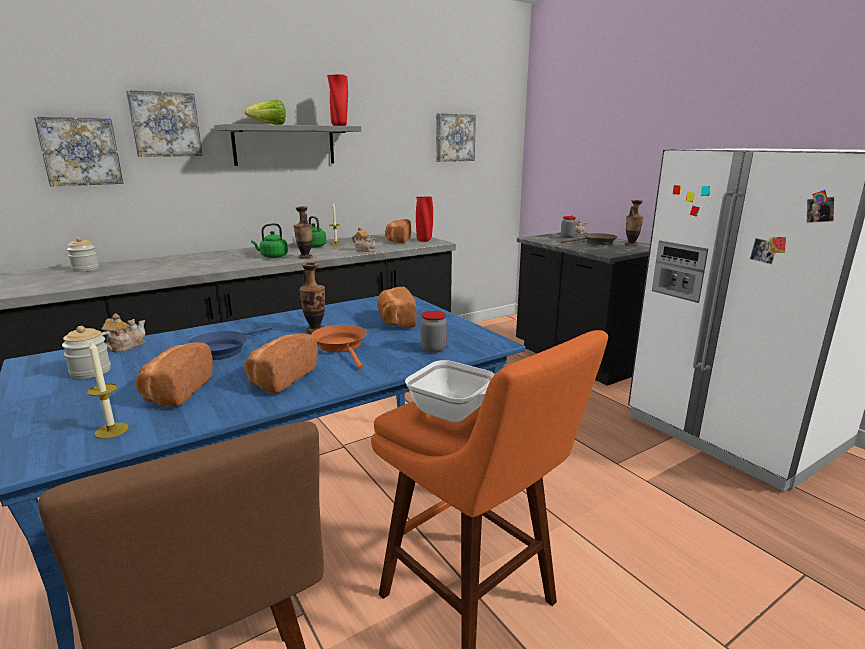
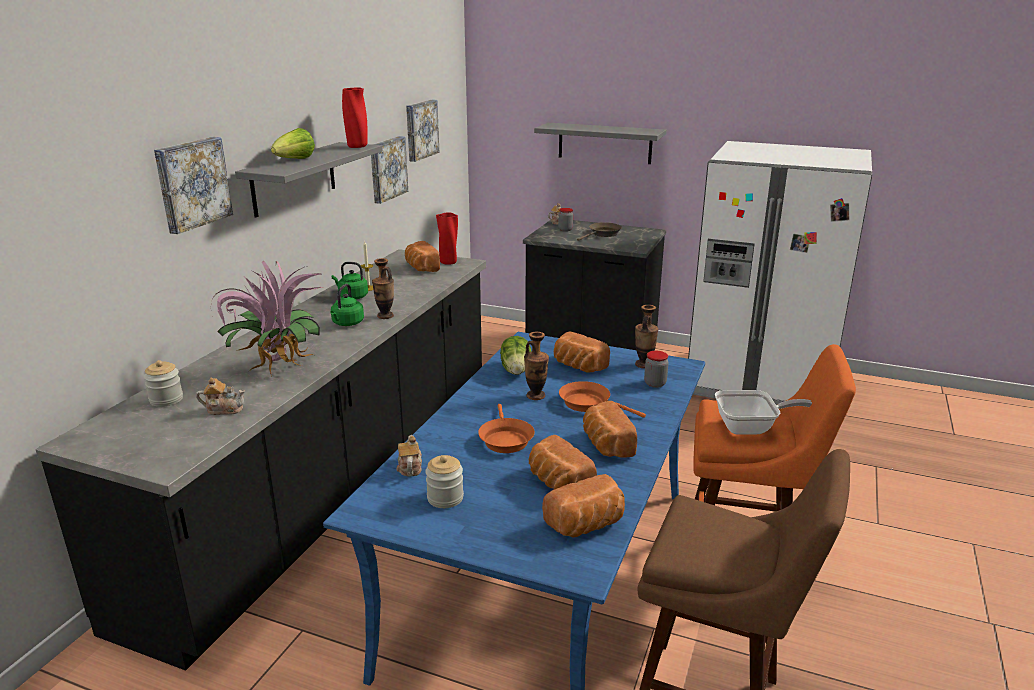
camera: 35 degrees left, 5 degrees up
(80, 151) = (116, 243): picture -> picture (387, 169)
(111, 430) = (586, 525): candle -> bread
(171, 268) = (277, 370): none -> potted plant
(223, 350) = (505, 439): blue frying pan -> orange frying pan
(343, 312) = (516, 370): none -> lettuce
(365, 250) = (420, 290): teapot -> teapot (224, 409)
(624, 158) = (604, 143): none -> grey shelf
(631, 245) = (634, 232): vase -> vase (644, 365)

